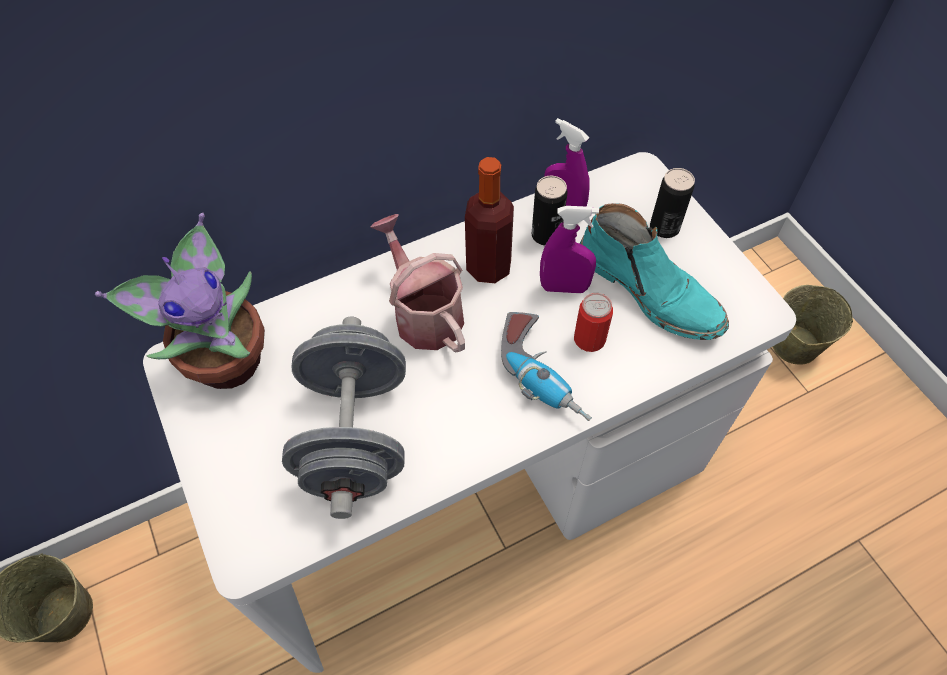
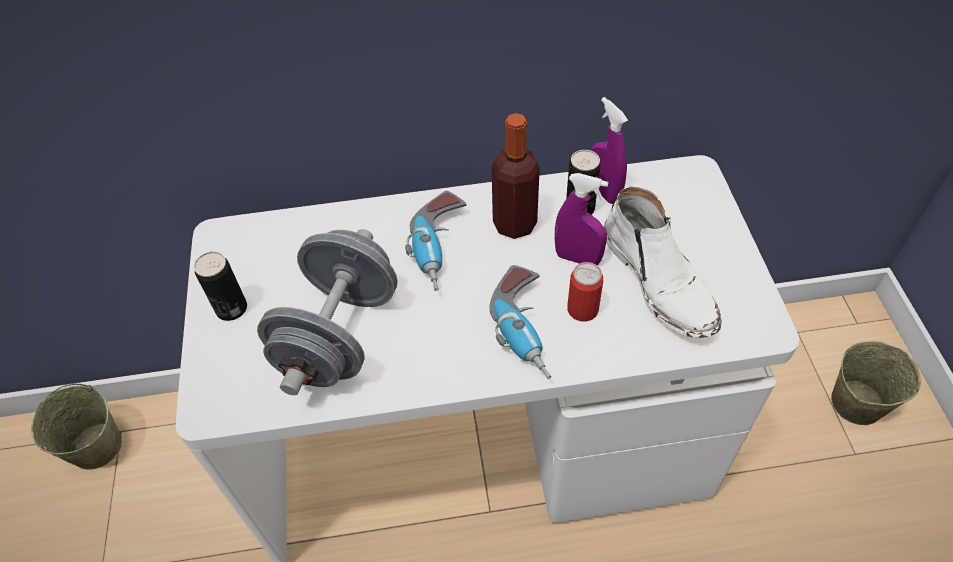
camera: 20 degrees right, 5 degrees down
(226, 358) = (259, 244): potted plant -> none
(424, 313) = (440, 249): watering can -> power drill
(650, 289) = (659, 280): turquoise boot -> white boot
(664, 227) = (697, 228): can -> can (231, 308)

